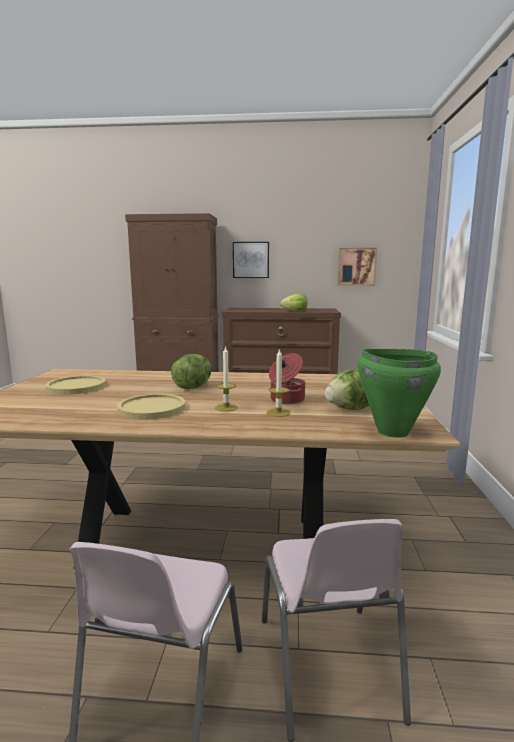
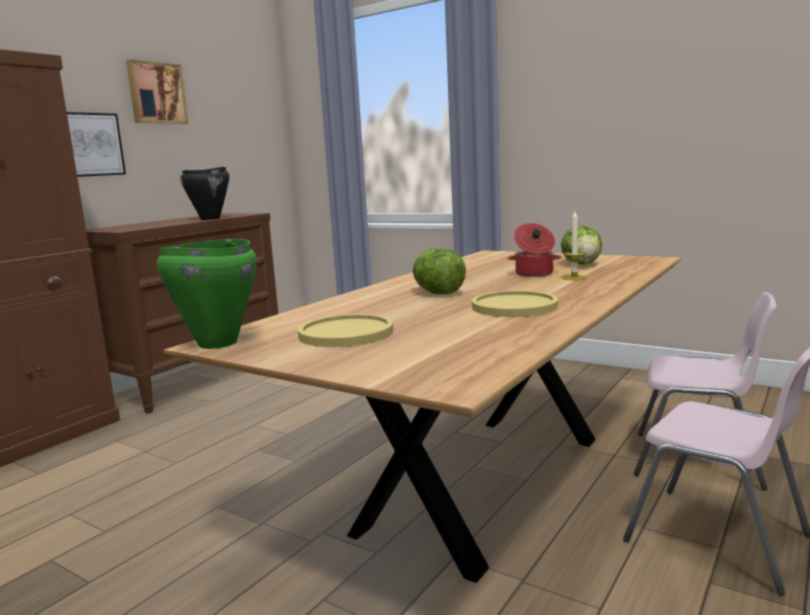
camera: 60 degrees left, 0 degrees up
(226, 407) = (541, 287): candle -> none
(295, 311) = (210, 219): lettuce -> black cooking pot
(356, 267) = (232, 153): picture -> picture (156, 93)
(392, 432) = (649, 263): green cooking pot -> green cooking pot (216, 343)

